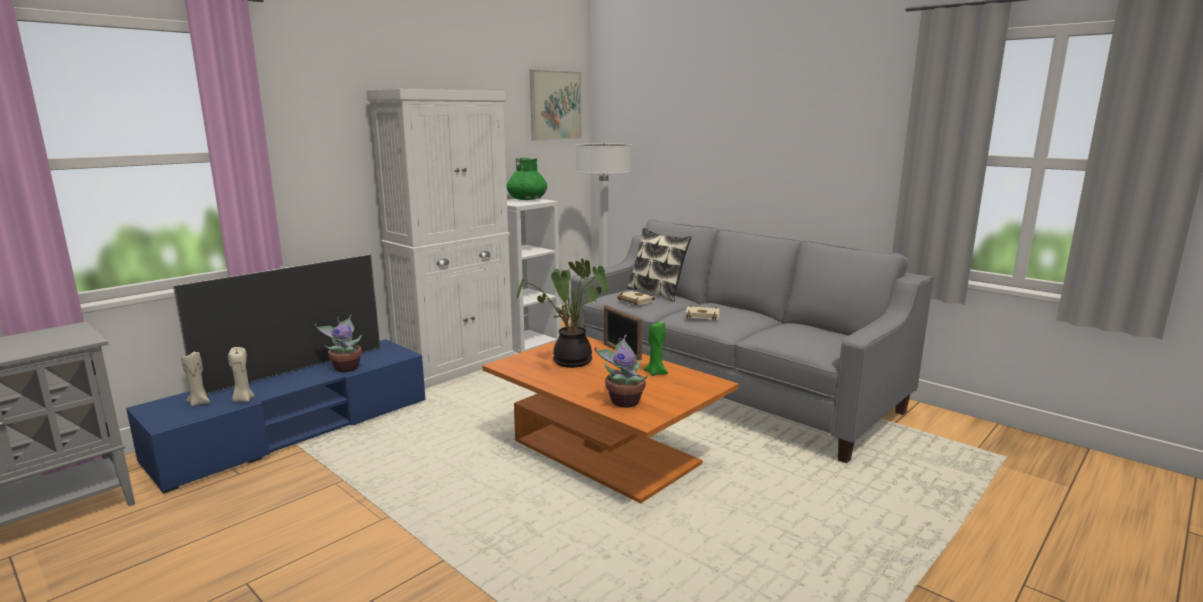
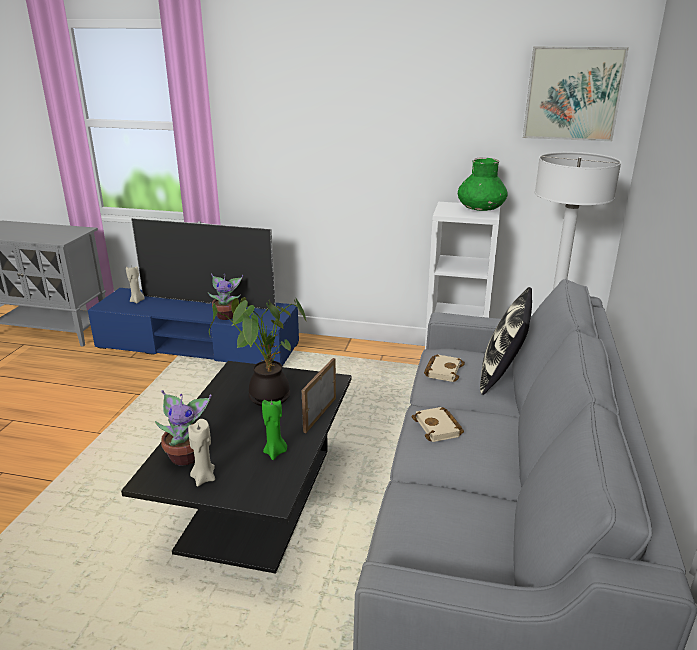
camera: 60 degrees right, 10 degrees up
(243, 399) = (150, 310): beige candle -> beige candle (204, 478)
(456, 366) = (360, 354): white cabinet -> none
(605, 453) = (258, 498): orange coffee table -> black coffee table

